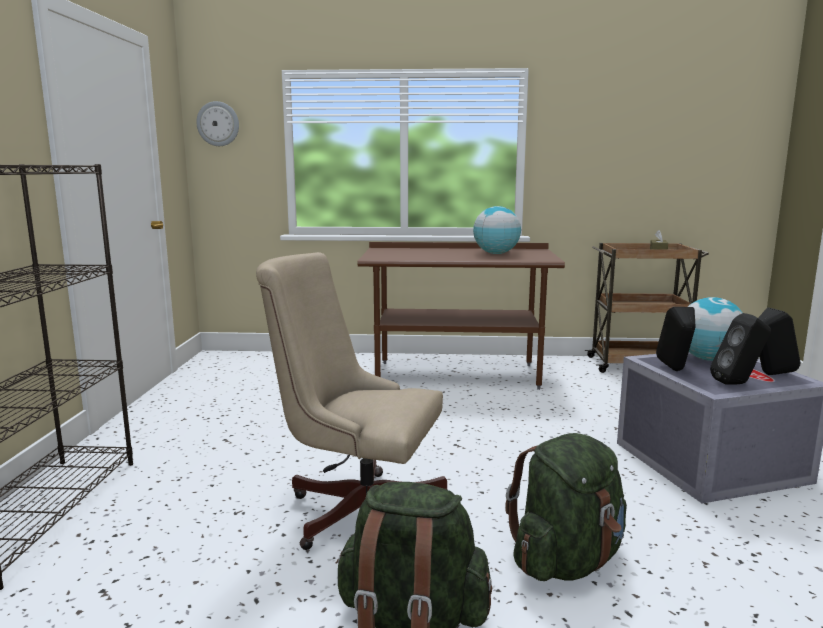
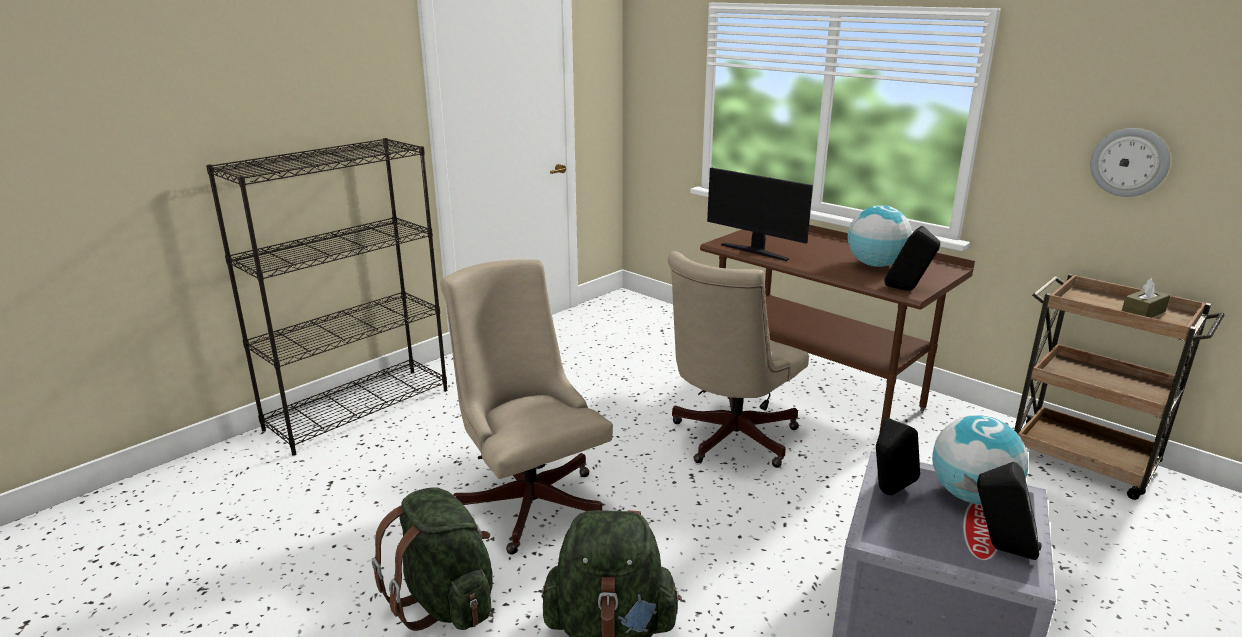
camera: 40 degrees right, 10 degrees up
(218, 124) = (649, 59): wall clock -> wall clock (1129, 162)
(406, 258) = (755, 251): none -> monitor
(445, 416) = (728, 440): none -> beige office chair
(738, 383) = (924, 542): black speaker -> black speaker (907, 290)

